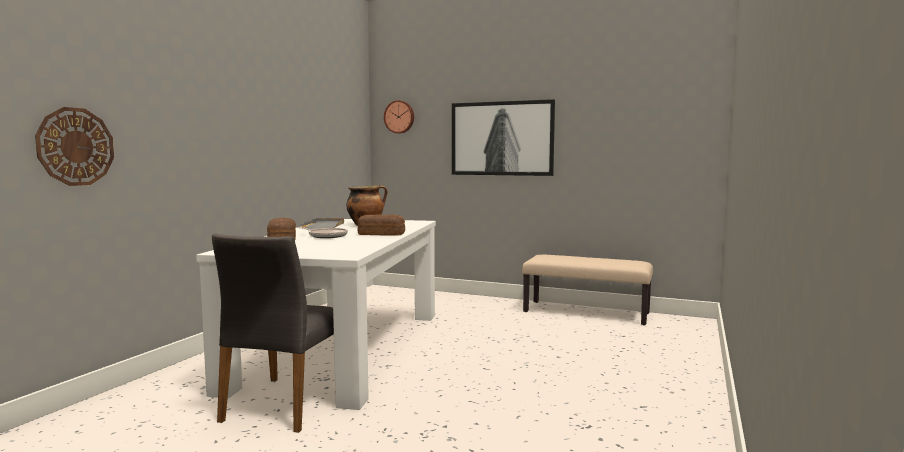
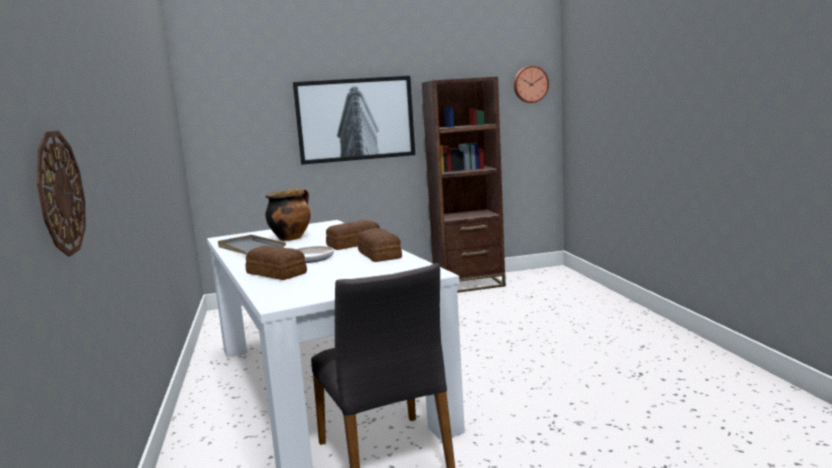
camera: 35 degrees left, 5 degrees up
(369, 241) = (380, 254): none -> bread
(399, 117) = (222, 100): wall clock -> wall clock (530, 84)
(586, 312) = (468, 284): beige bench -> brown bookcase

